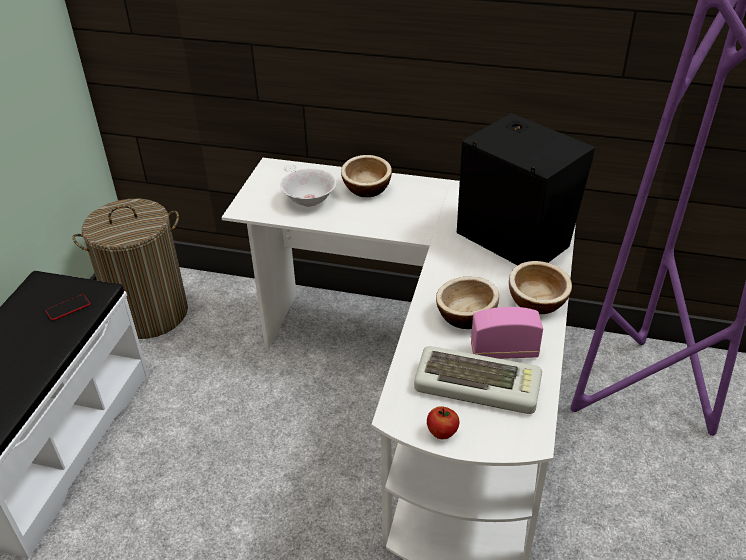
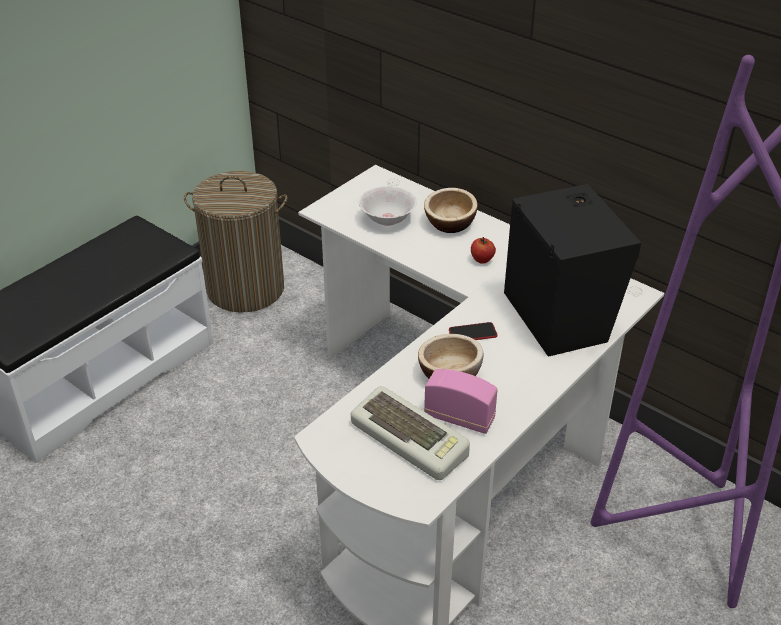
camera: 25 degrees right, 0 degrees up
(68, 308) = (143, 257): phone -> phone (472, 333)
(442, 433) = (347, 466): apple -> apple (482, 260)
(536, 302) = (529, 384): bowl -> none

